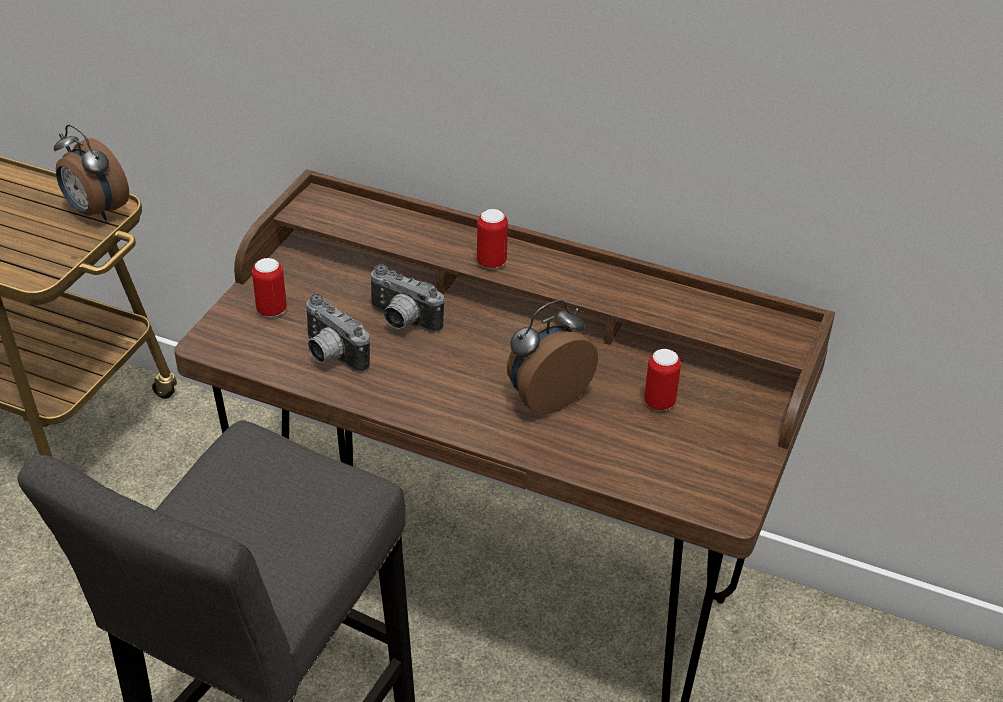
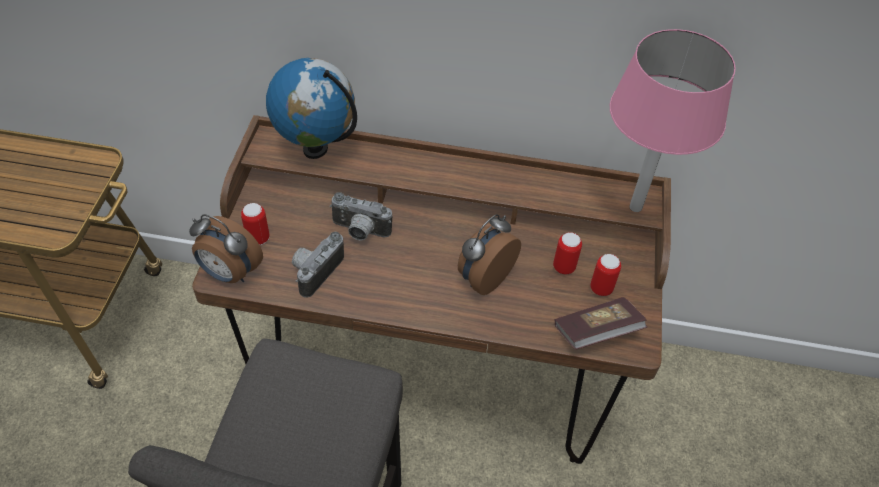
camera: 15 degrees left, 10 degrees up
(95, 211) = (87, 167): alarm clock -> alarm clock (229, 273)
(330, 356) = (315, 271): camera -> camera turned 90 degrees clockwise
(371, 216) = (316, 149): none -> globe
(491, 262) = (417, 175): can -> can (601, 288)
(677, 483) = (596, 332): none -> book
(774, 339) = (635, 207): none -> pink table lamp

